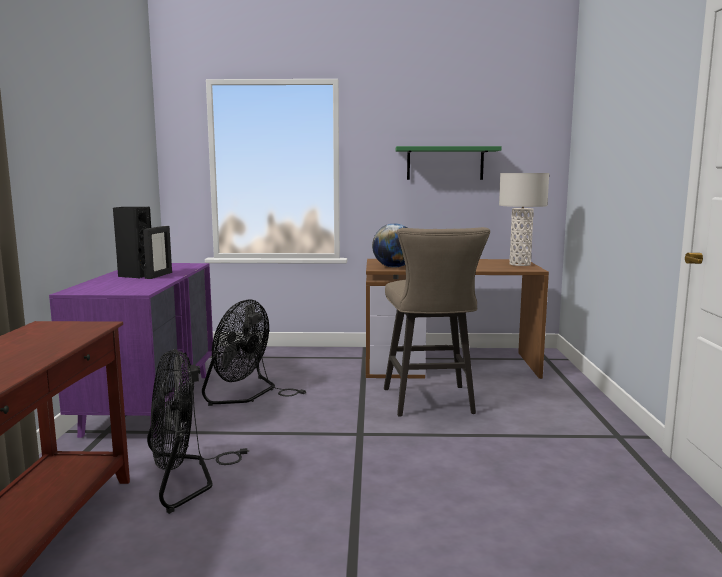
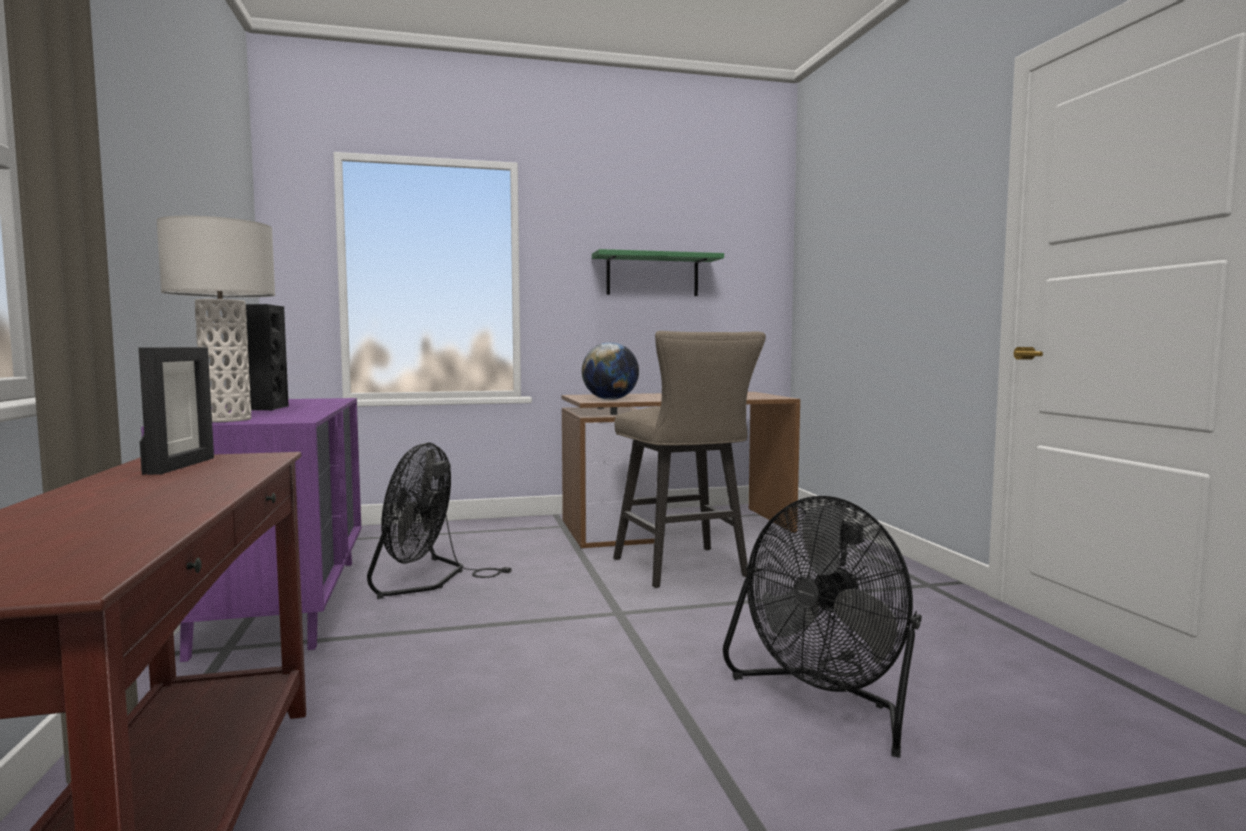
camera: 15 degrees left, 5 degrees down
(158, 275) = (299, 407): picture frame -> picture frame (180, 465)
(187, 475) = (398, 693): black fan -> black fan (826, 698)
(520, 264) = (756, 394): white table lamp -> white table lamp (227, 419)

